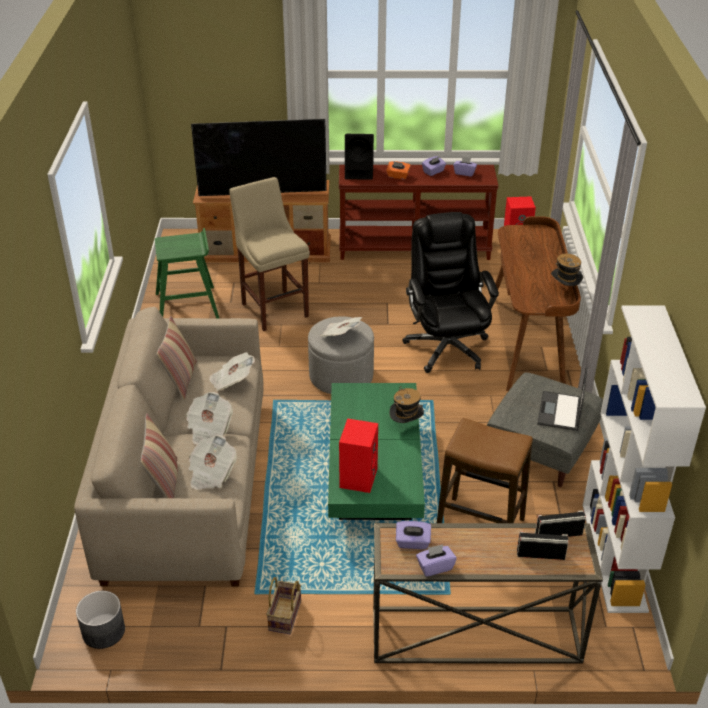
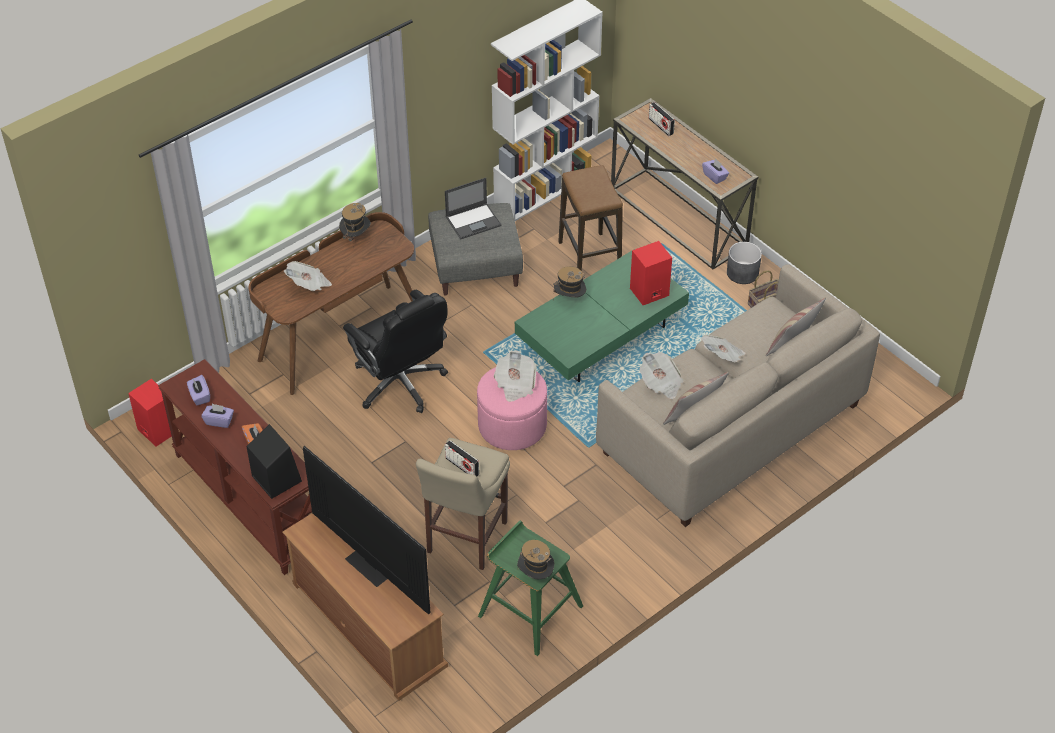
camera: 130 degrees left, 10 degrees up
(103, 631) = (879, 377): grey planter -> grey planter (742, 273)
(165, 241) = (535, 575): none -> hat
(211, 473) = (756, 327): newspaper -> newspaper (309, 285)
(341, 376) = (512, 425): grey ottoman -> pink ottoman
(435, 567) = (721, 159): purple tissue box -> none
(446, 346) = (400, 383): black office chair -> black office chair turned 75 degrees counterclockwise
(558, 534) = (637, 126): radio -> radio (462, 466)

